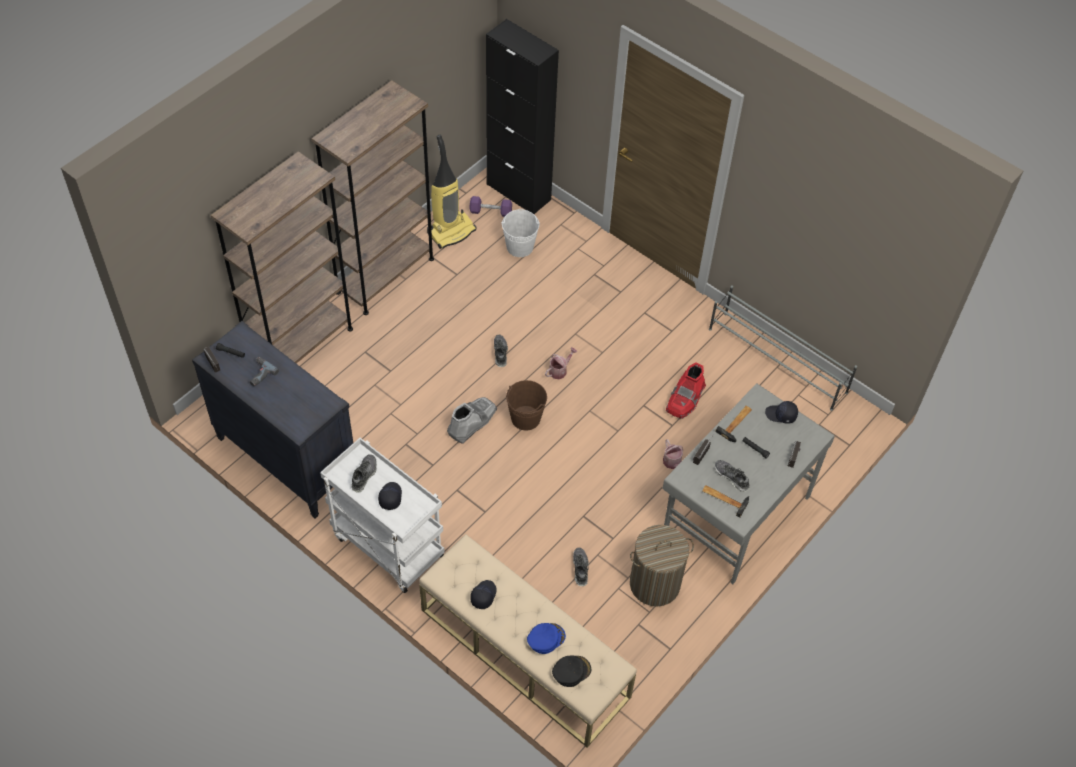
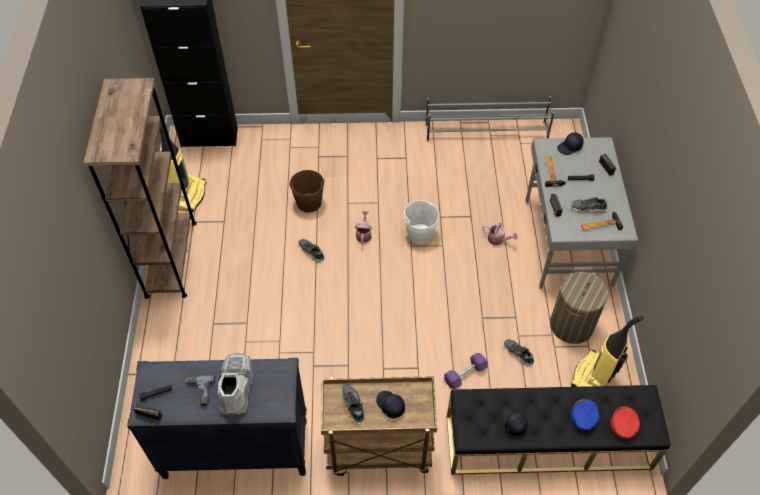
camera: 40 degrees left, 0 degrees up
(301, 347) = (159, 357): brown bookcase -> none
(386, 546) = (377, 450): white cart -> brown cart
(472, 422) = (343, 314): grey boot -> grey boot (236, 387)
(490, 211) = (203, 163): purple dumbbell -> purple dumbbell (465, 374)
(520, 246) = (249, 172): white bucket -> white bucket (420, 234)
(524, 653) = (547, 442): beige bench -> black bench
(525, 418) = (376, 283): brown bucket -> brown bucket (309, 203)
(571, 671) = (624, 423): black cap -> red cap
(624, 637) = (593, 375): none -> vacuum cleaner
(685, 399) = (461, 194): red boot -> none

